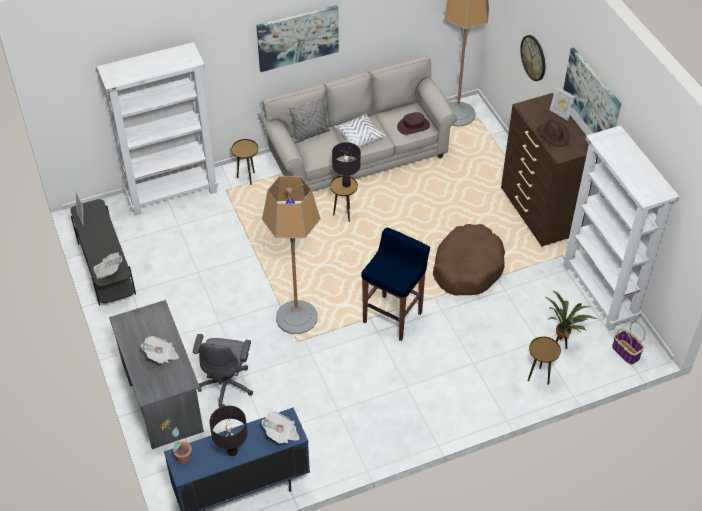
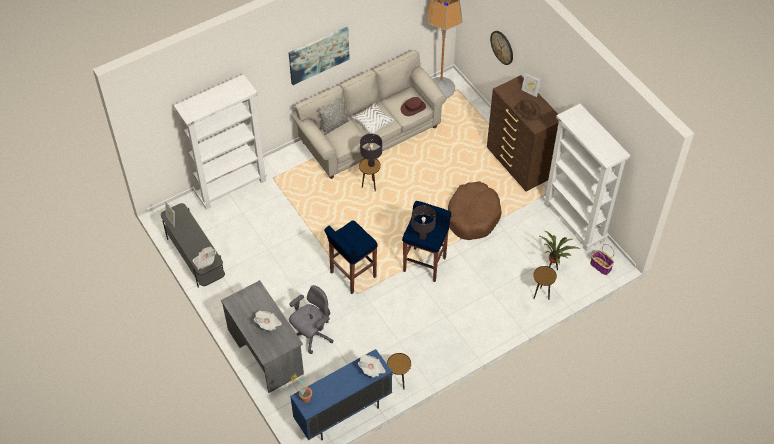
camera: 10 degrees left, 5 degrees up
(227, 385) = (312, 335): grey office chair -> grey office chair turned 135 degrees counterclockwise
(232, 451) = (339, 388): black table lamp -> black table lamp (422, 237)
(247, 178) = (287, 165): brown side table -> brown side table (398, 382)
(296, 317) = (352, 275): floor lamp -> blue stool
(592, 98) = (554, 81): picture -> none

